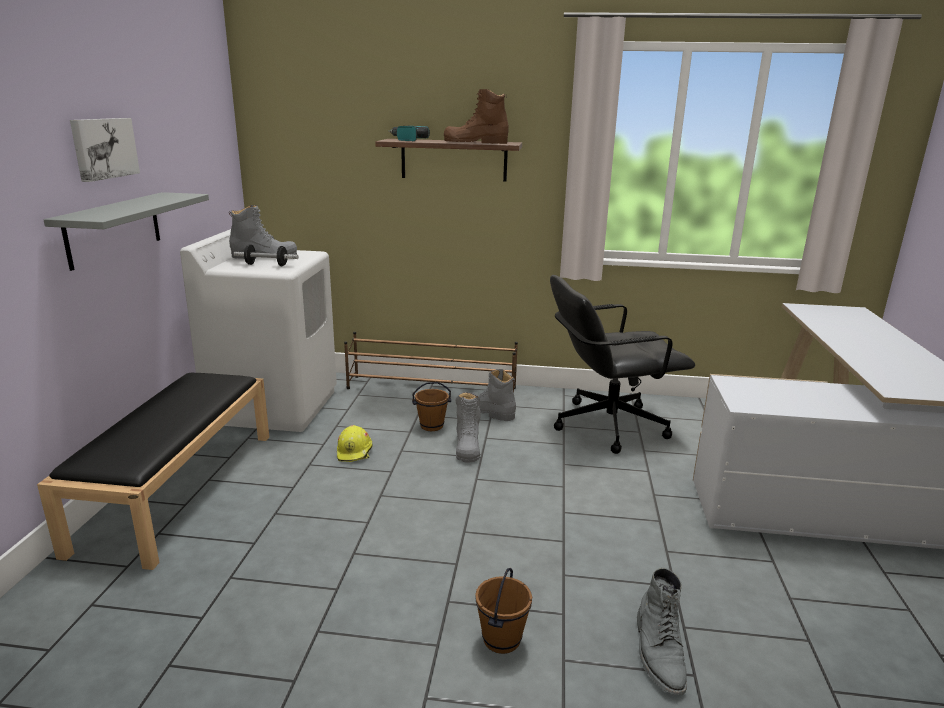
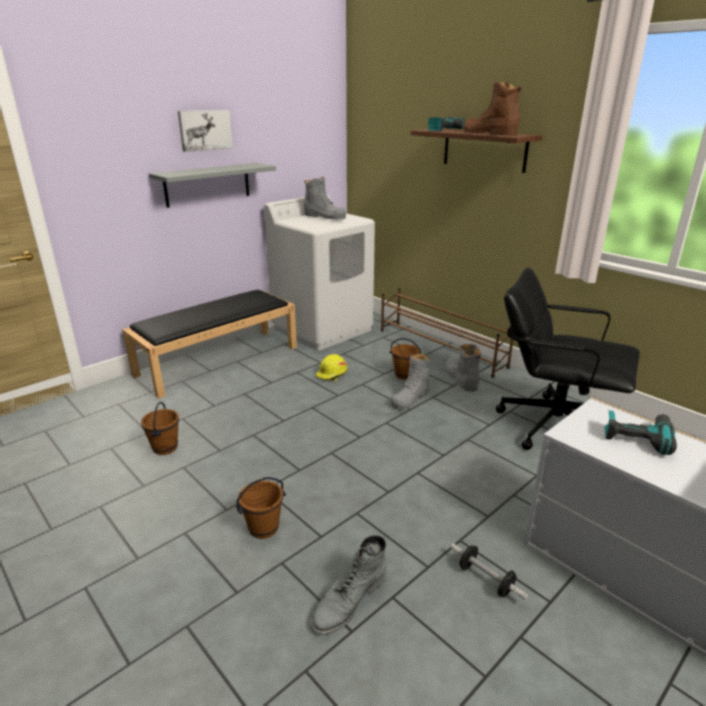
camera: 40 degrees right, 5 degrees up
(258, 622) = (165, 448): none -> brown bucket
(266, 265) = (315, 223): dumbbell -> dumbbell (486, 580)
(777, 391) = (637, 436): none -> power drill

